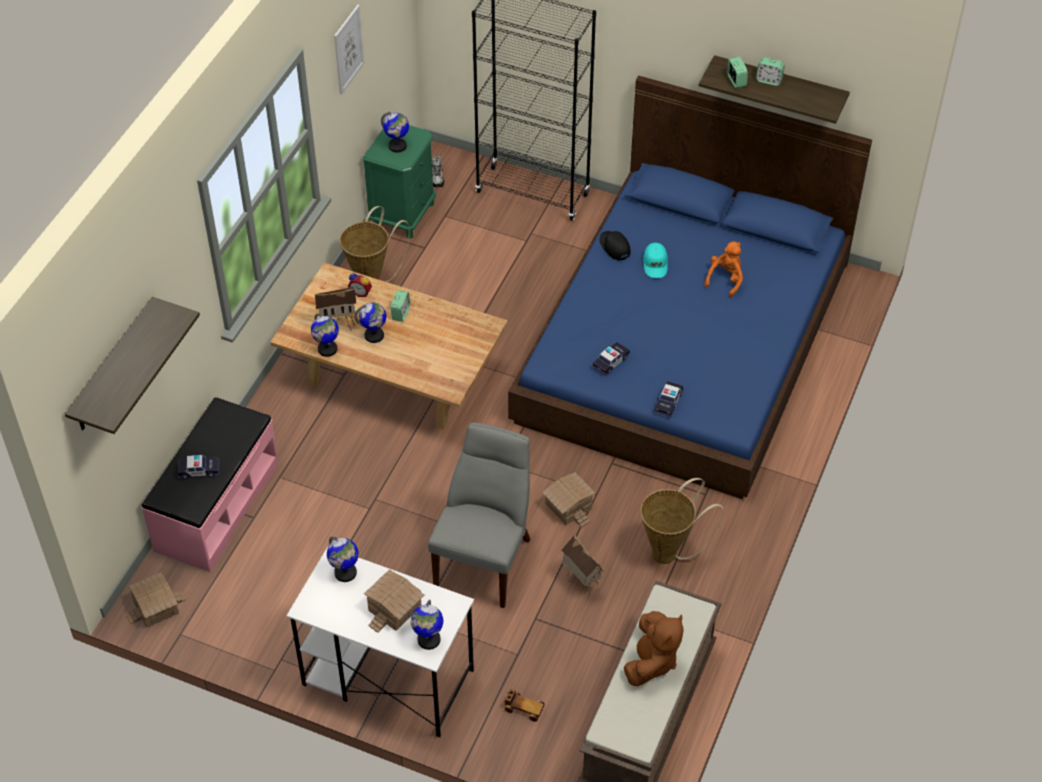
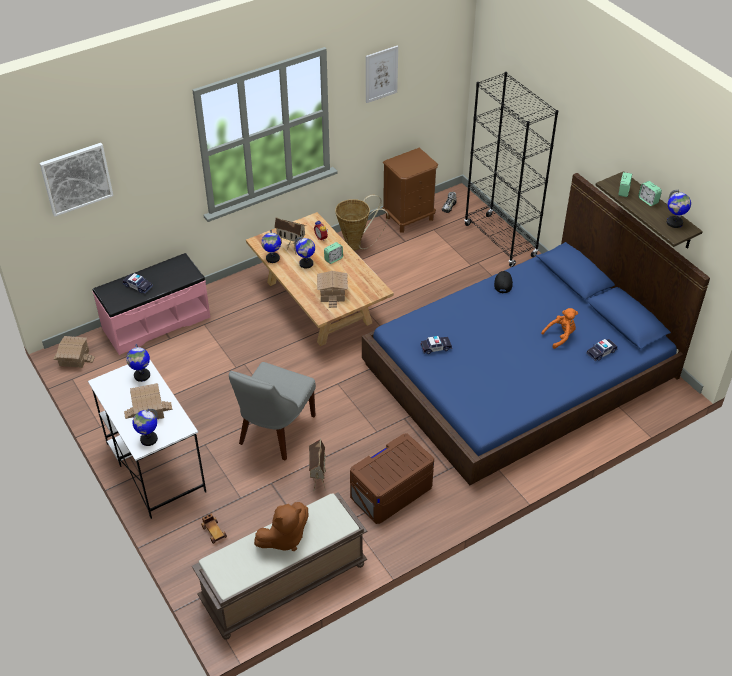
camera: 35 degrees right, 5 degrees down
(113, 368) = (76, 178): shelf -> picture
(397, 146) = (409, 163): globe -> globe (674, 223)
(403, 215) = (409, 218): green nightstand -> brown nightstand
(485, 559) = (274, 432): grey chair -> grey chair turned 150 degrees clockwise
(567, 507) = (352, 429): toy house -> toy house (331, 293)
(655, 264) = (520, 305): turquoise cap -> none
(668, 402) = (451, 390): toy car -> toy car (601, 352)
(670, 552) = (391, 491): basket -> brown storage box

